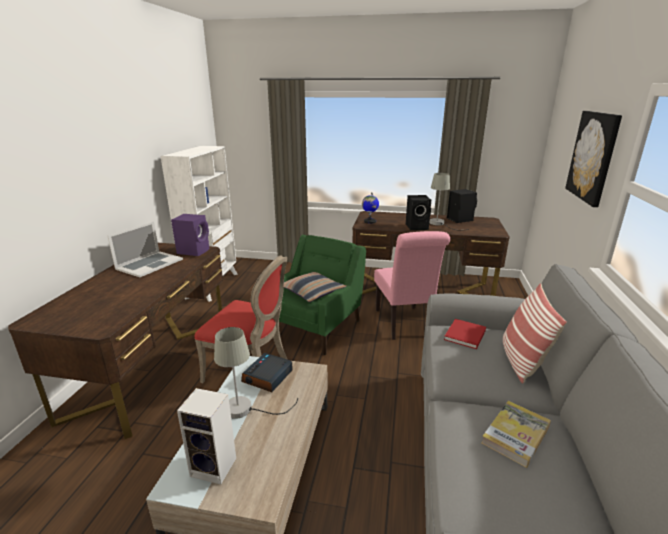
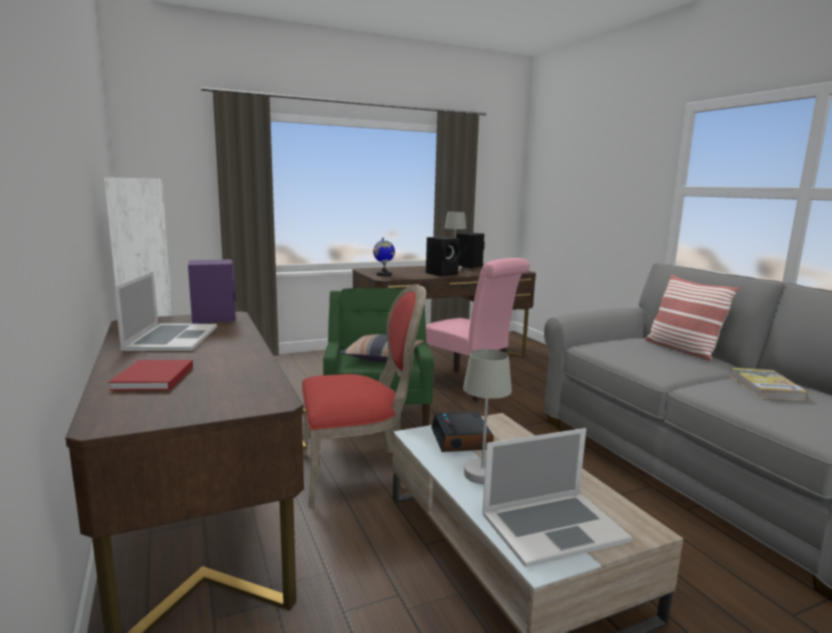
camera: 35 degrees left, 10 degrees down
(215, 467) = (553, 526): speaker -> laptop
(464, 335) = (616, 344): red book -> red book (152, 379)
(593, 156) = (617, 178): picture -> none

